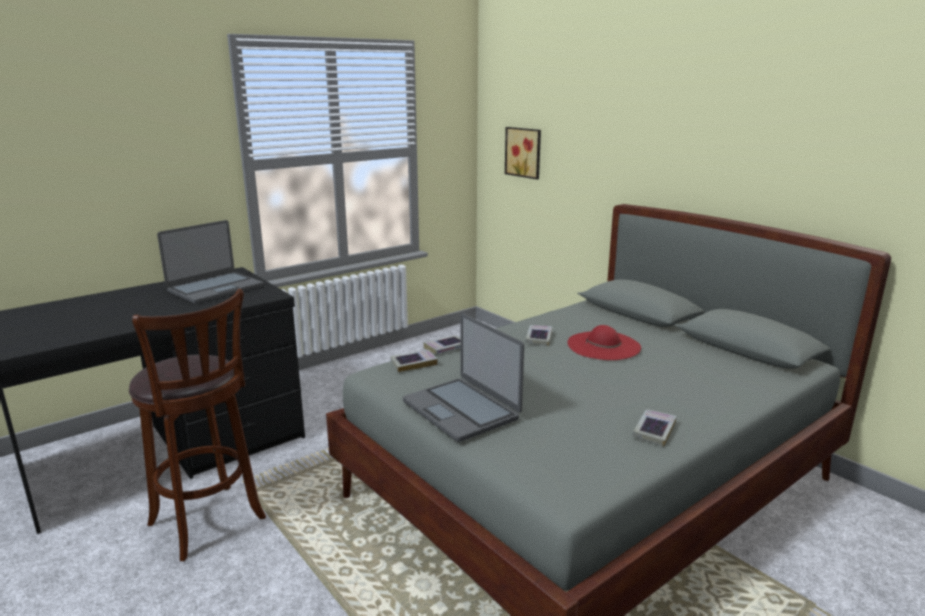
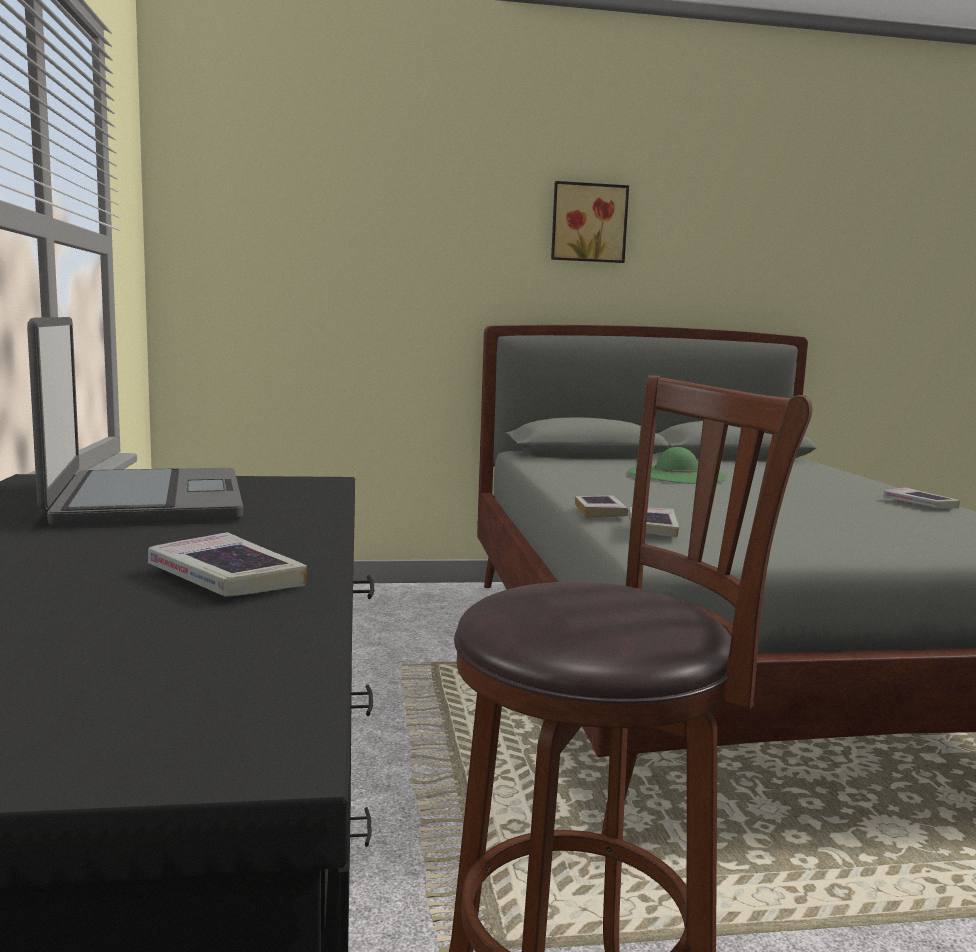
camera: 60 degrees left, 10 degrees down
(461, 409) = (836, 538): laptop -> none
(524, 152) = (276, 264): picture -> picture (588, 223)
(538, 338) = (620, 484): book -> book (225, 578)
(603, 345) = (676, 475): red hat -> green hat

